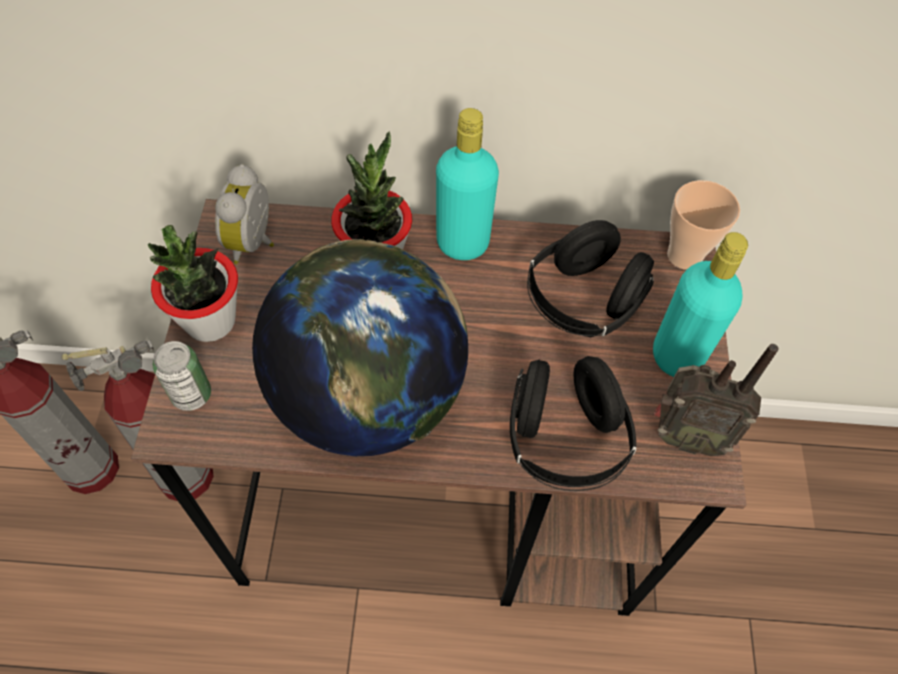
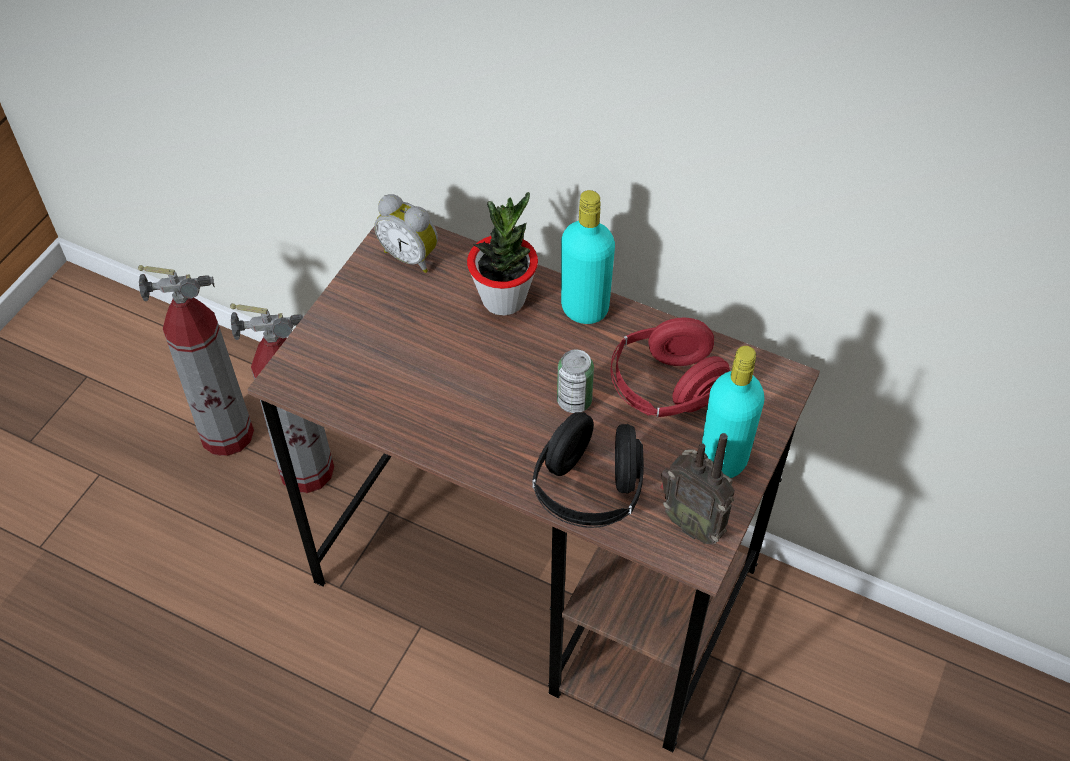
camera: 25 degrees right, 5 degrees down
(191, 394) = (310, 357): can -> can (574, 401)
(210, 321) = (348, 307): potted plant -> none
(255, 243) = (411, 256): alarm clock -> alarm clock turned 90 degrees counterclockwise
(368, 397) = (445, 405): globe -> none
(583, 301) = (665, 388): black headphones -> red headphones
(684, 255) = (780, 379): cup -> none

